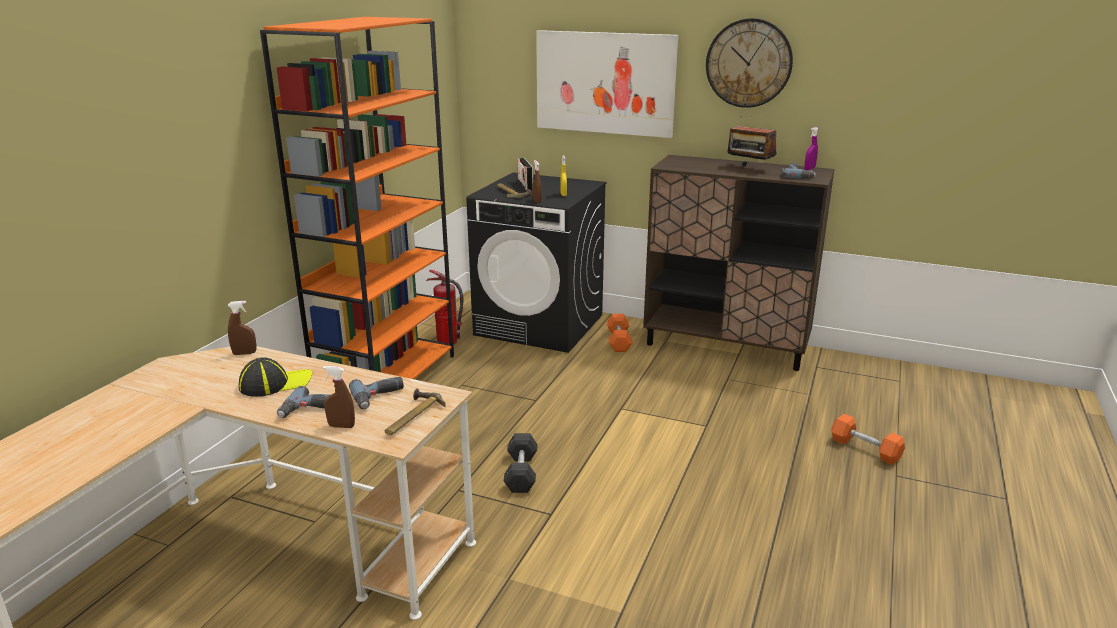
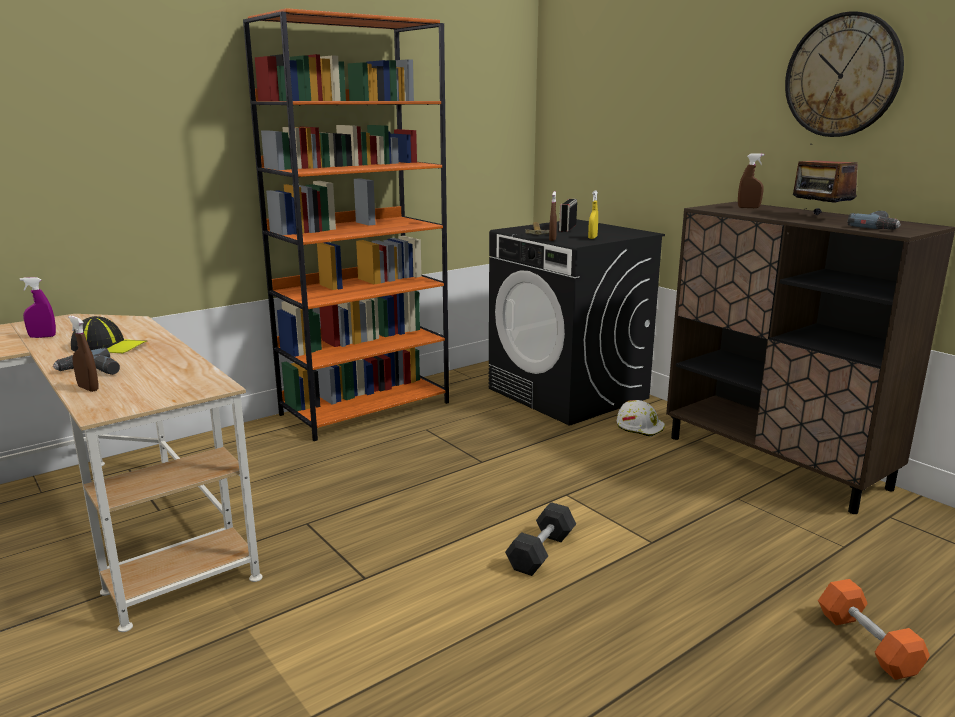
camera: 30 degrees right, 5 degrees down
(244, 353) = (132, 322): brown spray bottle -> brown spray bottle (748, 208)
(379, 397) = (160, 374): power drill -> none
(411, 417) = (154, 396): hammer -> none
(447, 342) = (457, 389): fire extinguisher -> none
(521, 473) = (384, 527): grey dumbbell -> grey dumbbell (541, 552)
(605, 83) = (672, 112): picture -> none
(619, 341) = (640, 427): orange dumbbell -> white hard hat
(809, 169) = (912, 224): purple spray bottle -> purple spray bottle (42, 337)

